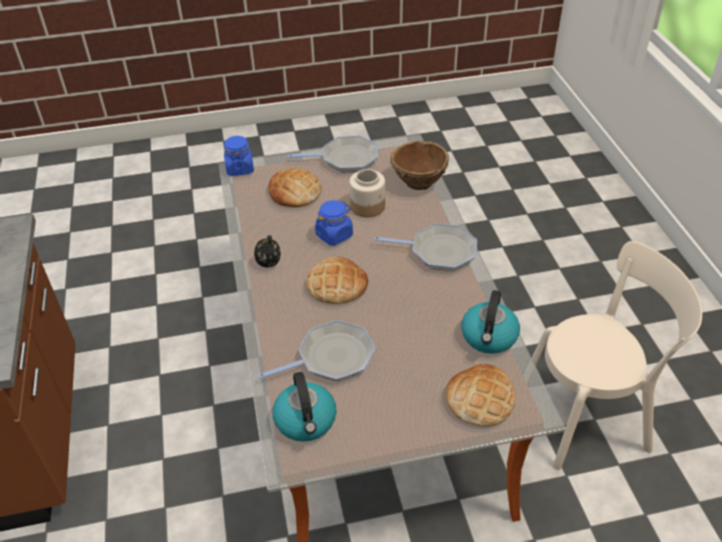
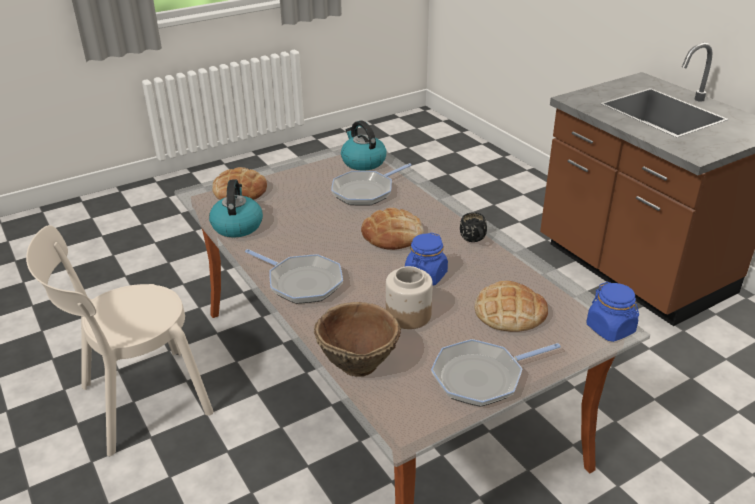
camera: 160 degrees right, 10 degrees down
(439, 252) = (302, 283): frying pan -> frying pan turned 135 degrees counterclockwise

